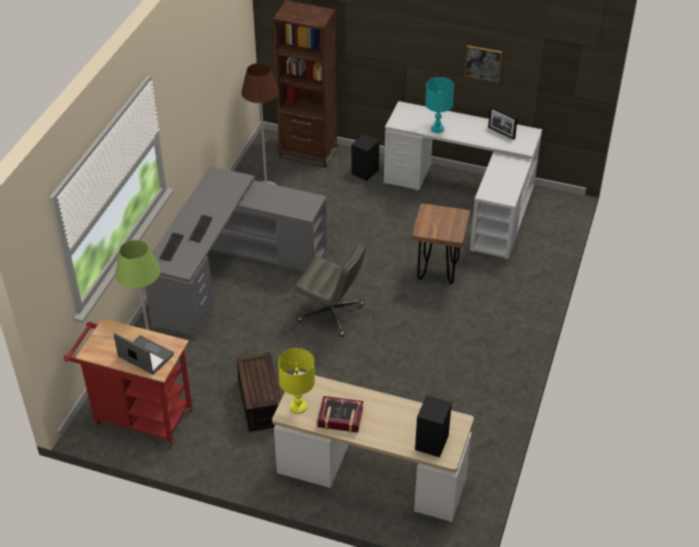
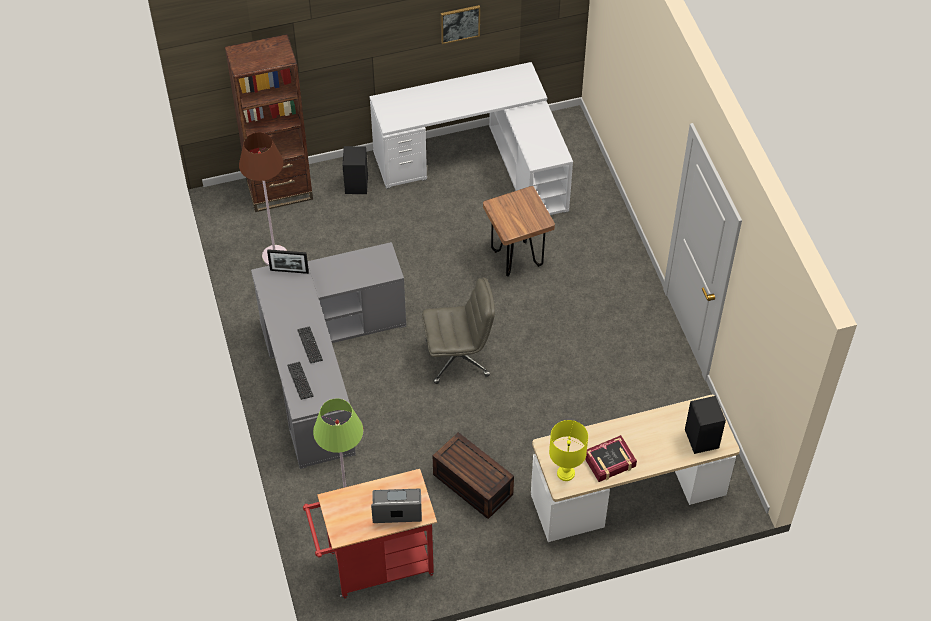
camera: 35 degrees left, 10 degrees up
(437, 129) = (435, 111): turquoise table lamp -> none
(501, 133) = (498, 85): picture frame -> picture frame (289, 271)

